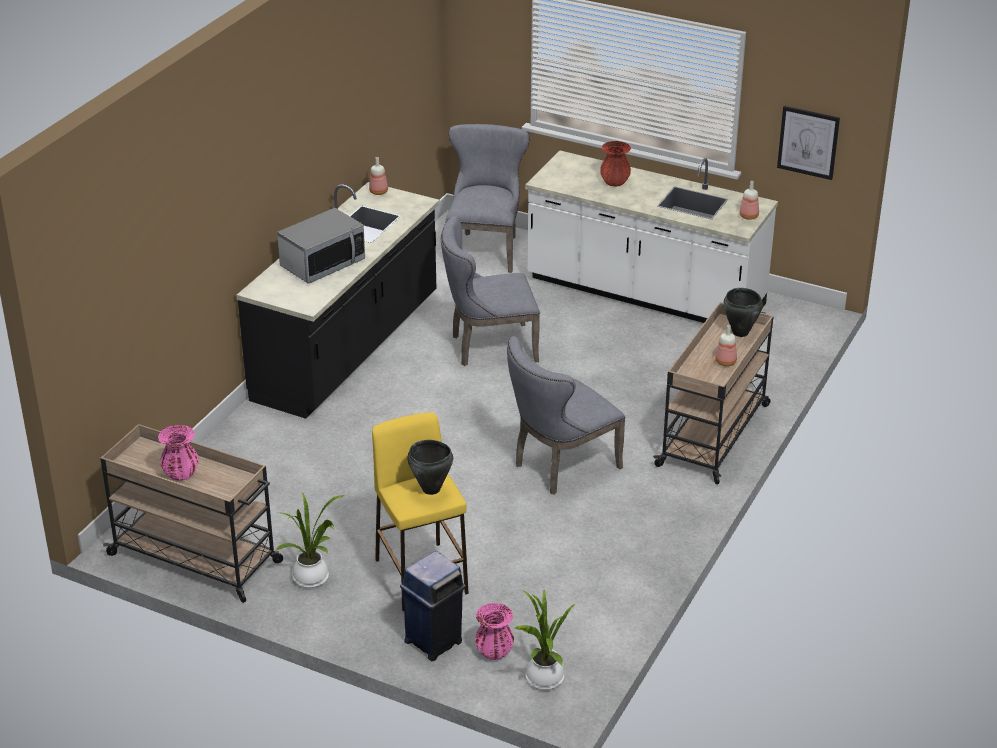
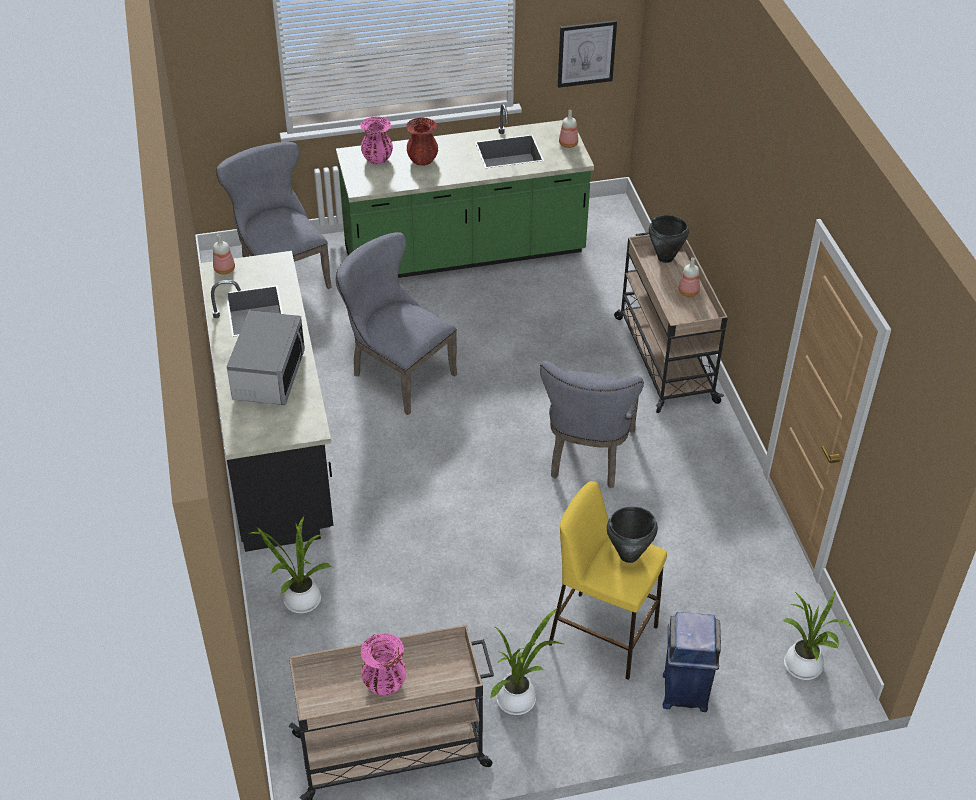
camera: 40 degrees left, 10 degrees up
(247, 445) = (299, 600): none -> potted plant
(488, 347) = (397, 373): grey chair -> grey chair turned 90 degrees clockwise
(494, 651) = (740, 667): pink vase -> pink vase (377, 159)
(645, 294) = (464, 253): white counter -> green counter

